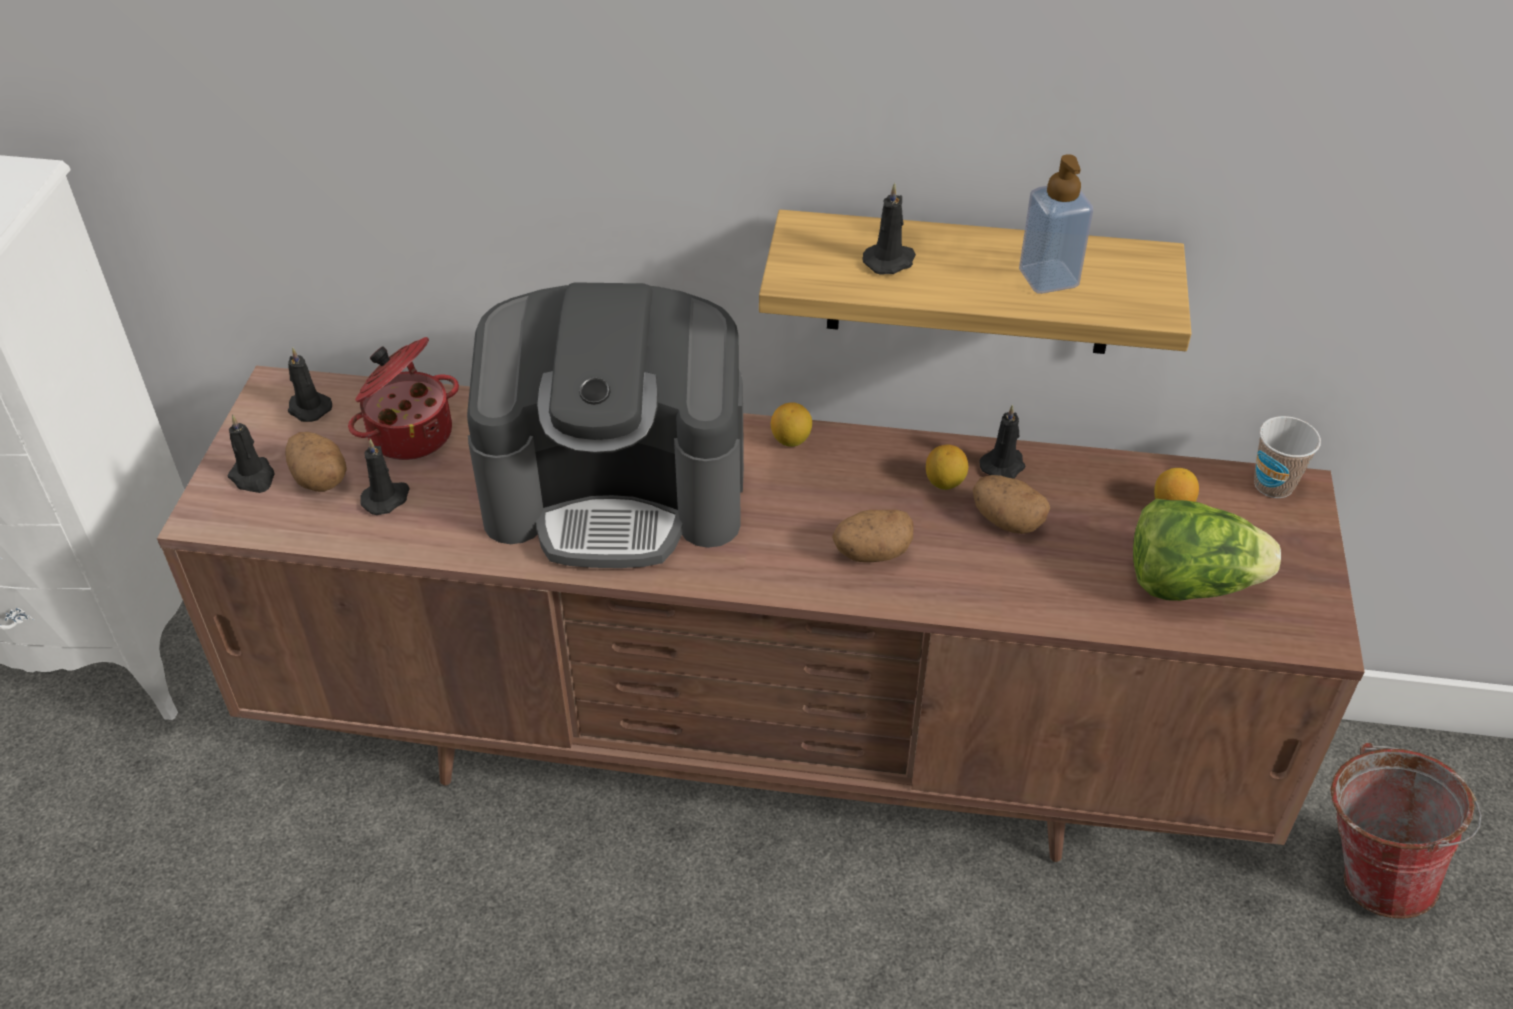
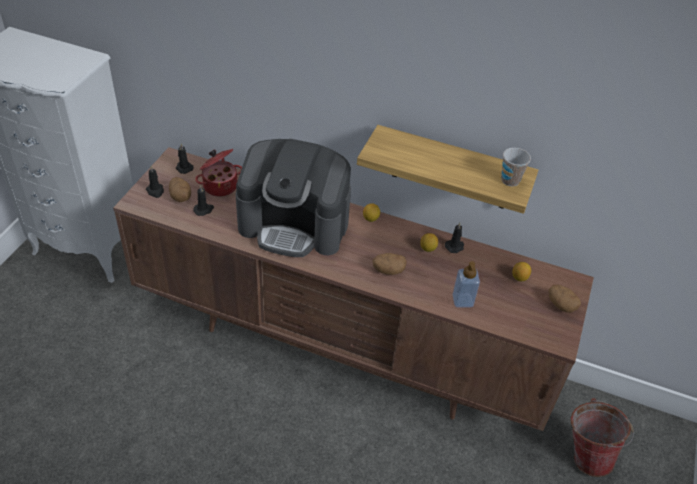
camera: 10 degrees right, 0 degrees up
(890, 261) = (414, 154): black candle -> none
(1006, 520) = (448, 269): potato -> potato (561, 305)
(1048, 278) = (476, 173): soap dispenser -> soap dispenser (462, 300)
(1189, 583) = (515, 310): lettuce -> none
(1273, 485) = (566, 278): cup -> cup (510, 180)

